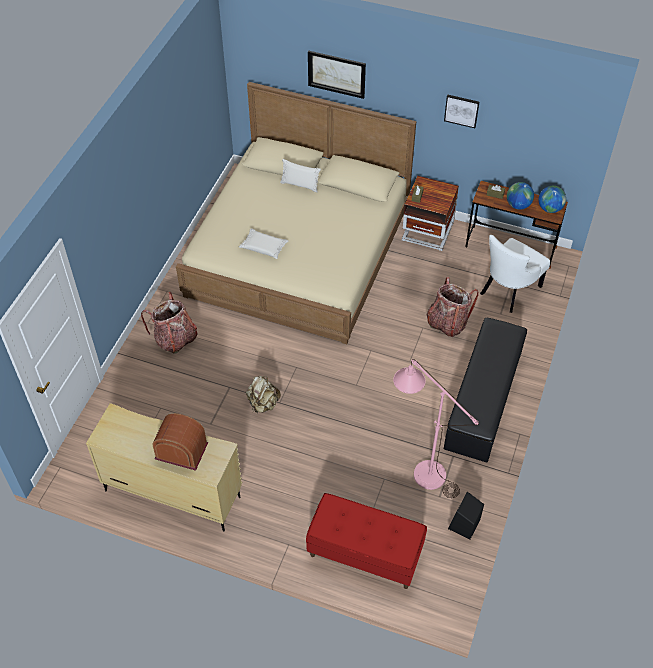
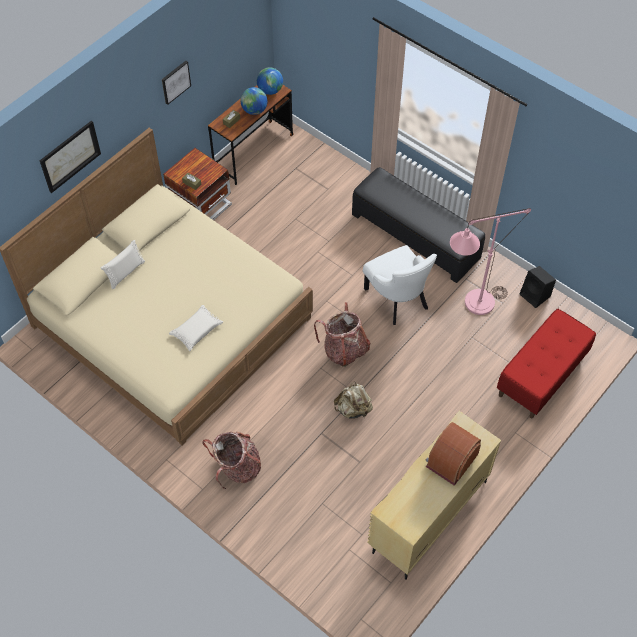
camera: 70 degrees left, 5 degrees up
(447, 322) = (320, 231): backpack -> backpack (344, 350)
(510, 288) = (302, 171): white chair -> white chair (396, 297)

